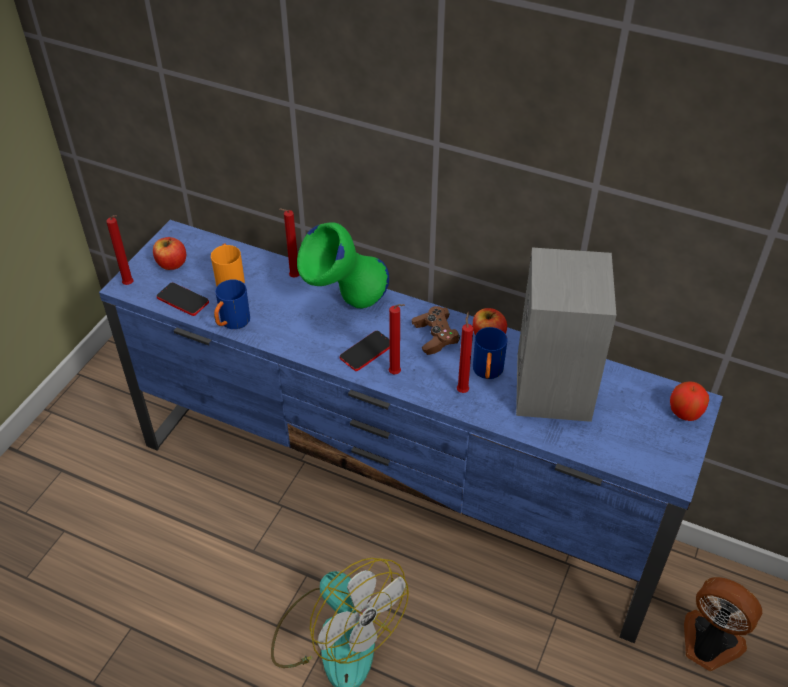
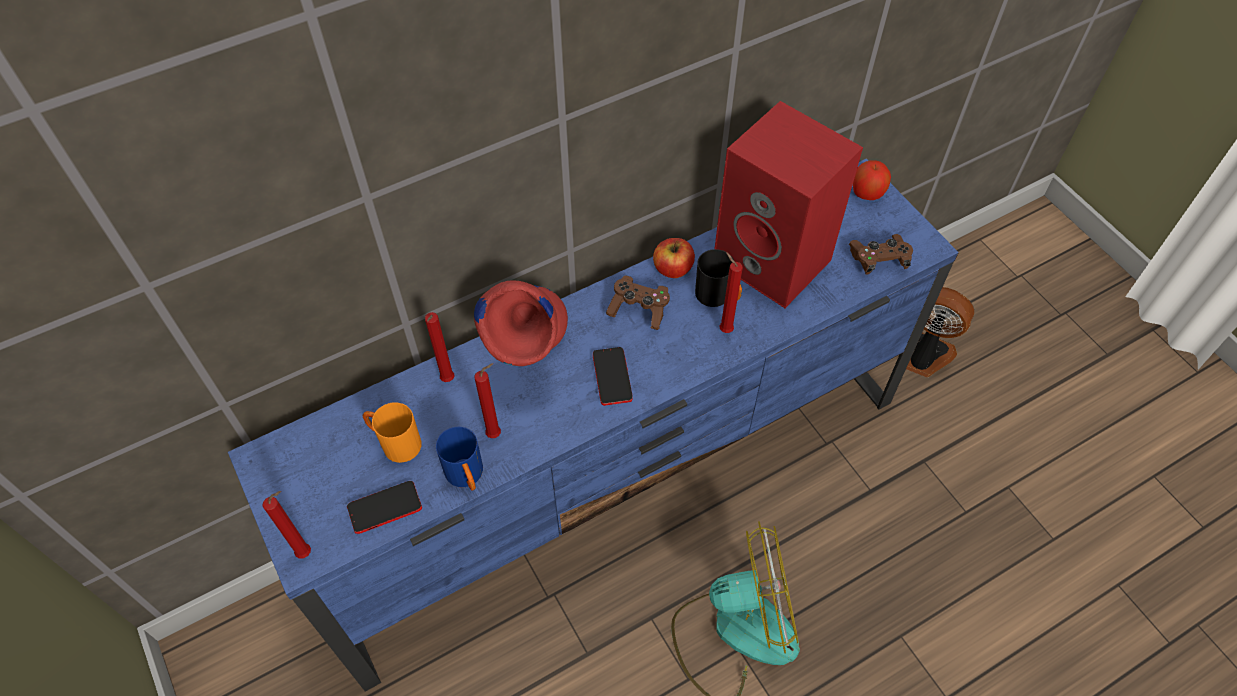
camera: 55 degrees left, 10 degrees up
(171, 264) = (312, 489): apple -> none
(345, 304) = (530, 357): green vase -> red vase
(396, 374) = (662, 369): red candle -> red candle (496, 433)
(487, 373) = (718, 297): blue mug -> black mug
(555, 389) = (775, 260): grey speaker -> red speaker
(624, 451) = (879, 260): none -> brown game controller
(708, 644) = (922, 355): fan -> fan turned 45 degrees clockwise

